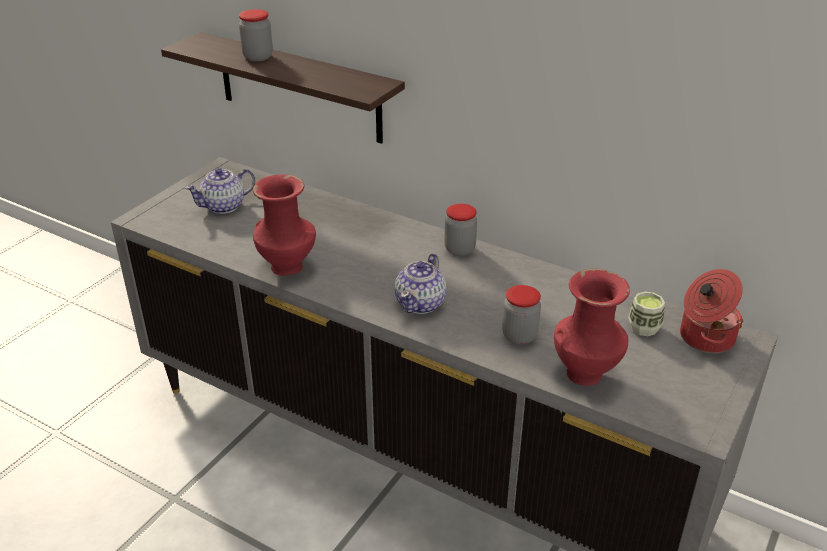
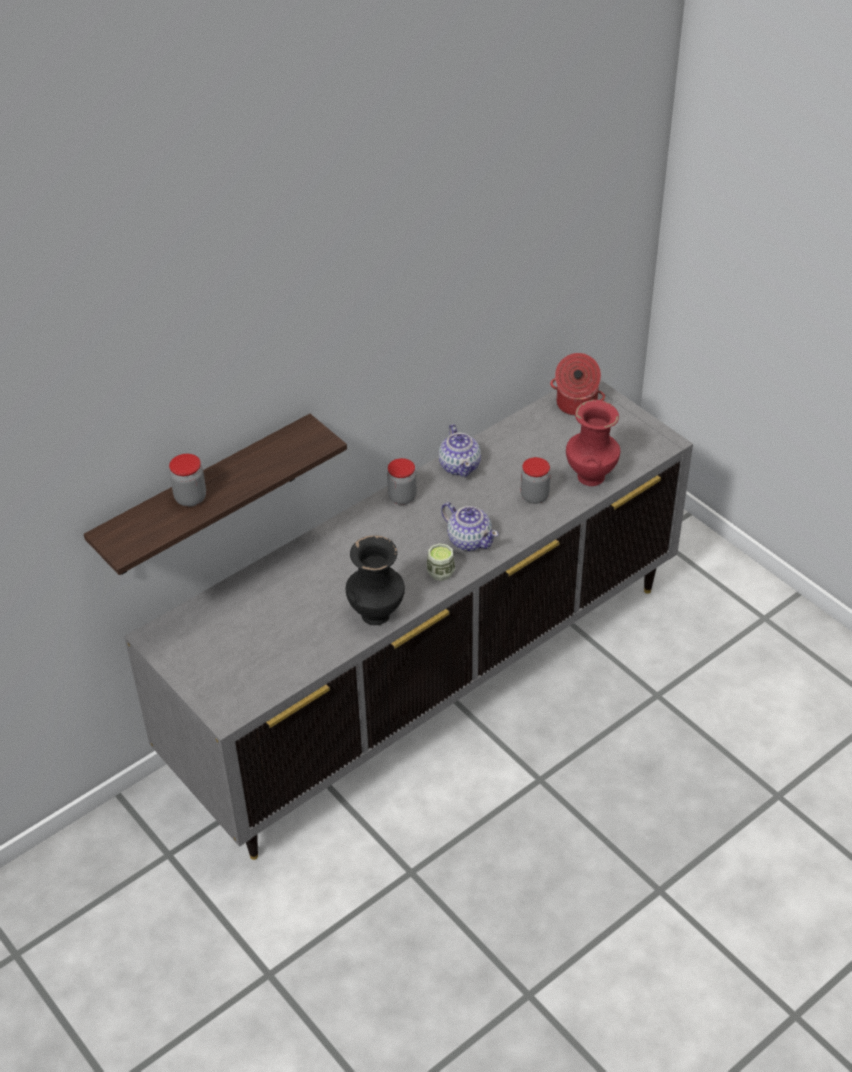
camera: 70 degrees left, 10 degrees up
(224, 206) = (239, 644): teapot -> teapot (460, 466)
(288, 268) = (377, 613): red vase -> black vase
(644, 328) = (552, 430): cup -> cup (440, 572)

